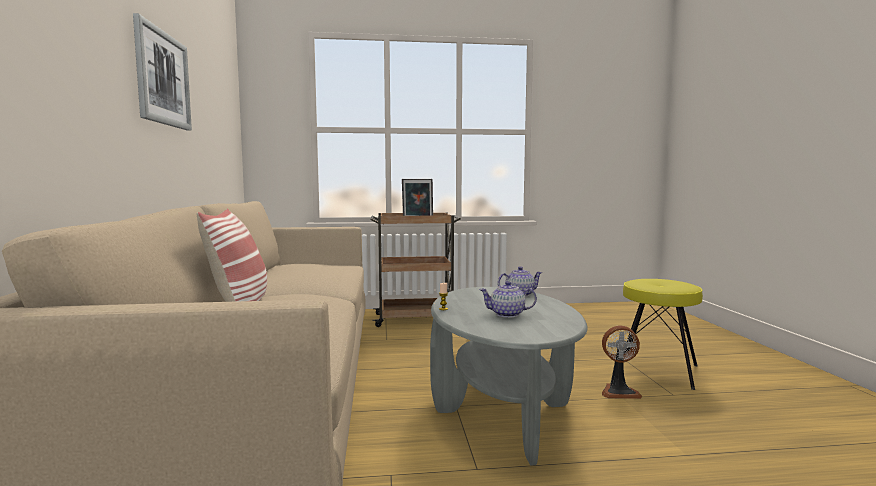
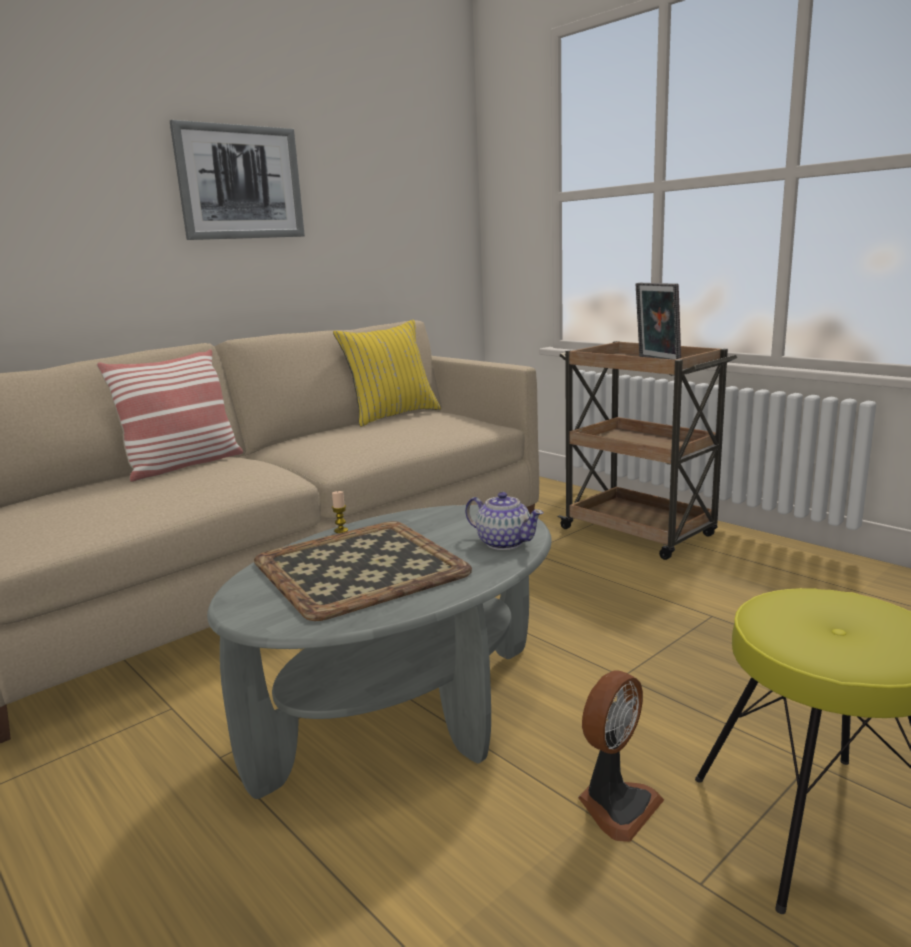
camera: 55 degrees right, 10 degrees up
(277, 267) = (391, 416): none -> yellow pillow
(507, 314) = (359, 569): teapot -> tray
(619, 392) = (616, 805): fan -> fan turned 105 degrees counterclockwise

